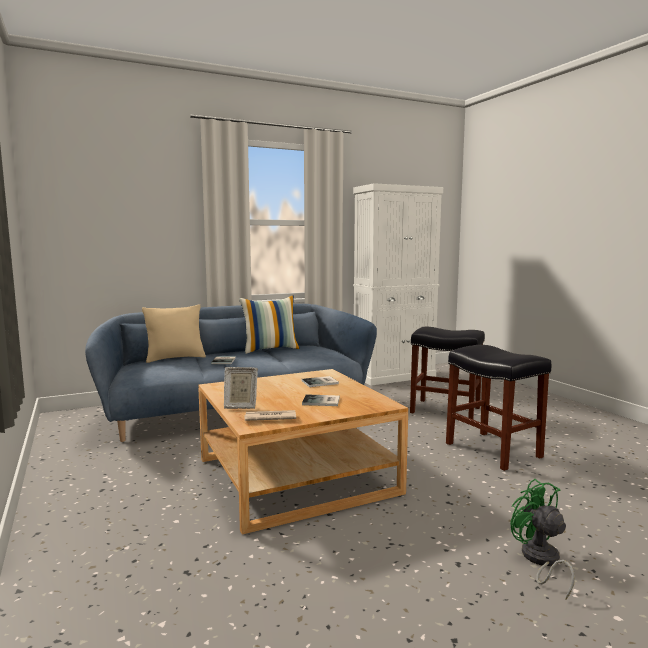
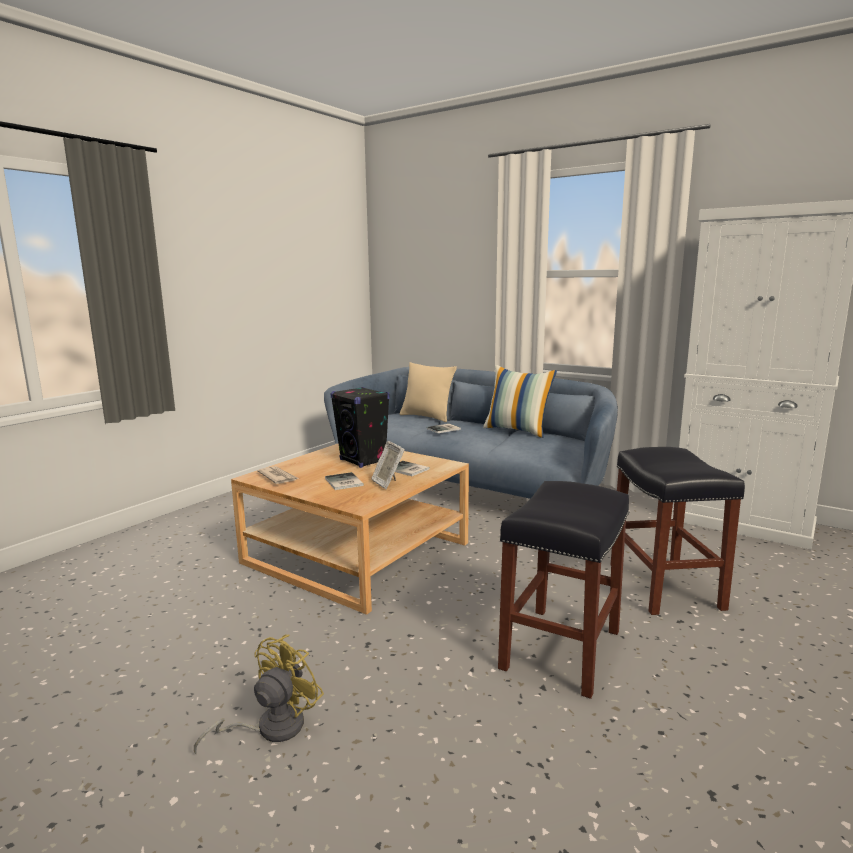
camera: 60 degrees right, 5 degrees up
(240, 406) = (301, 463): picture frame -> picture frame (387, 483)
(275, 389) = (363, 461): none -> black speaker
(540, 561) = (270, 728): green fan -> yellow fan

